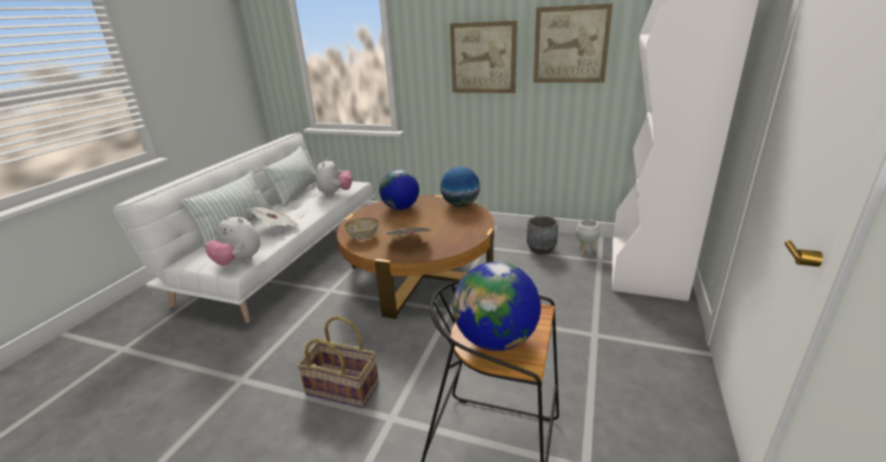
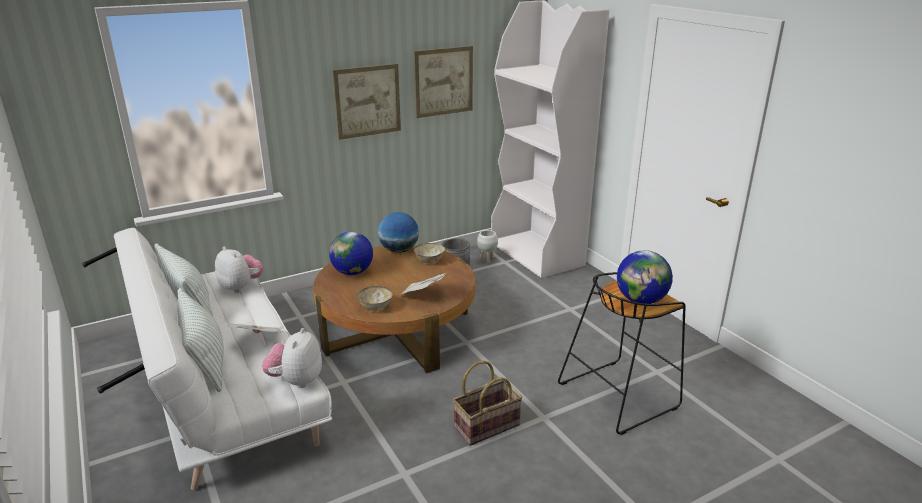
camera: 50 degrees left, 0 degrees up
(239, 261) = (296, 381): plush toy -> plush toy turned 120 degrees clockwise
(466, 220) = (429, 260): none -> bowl

